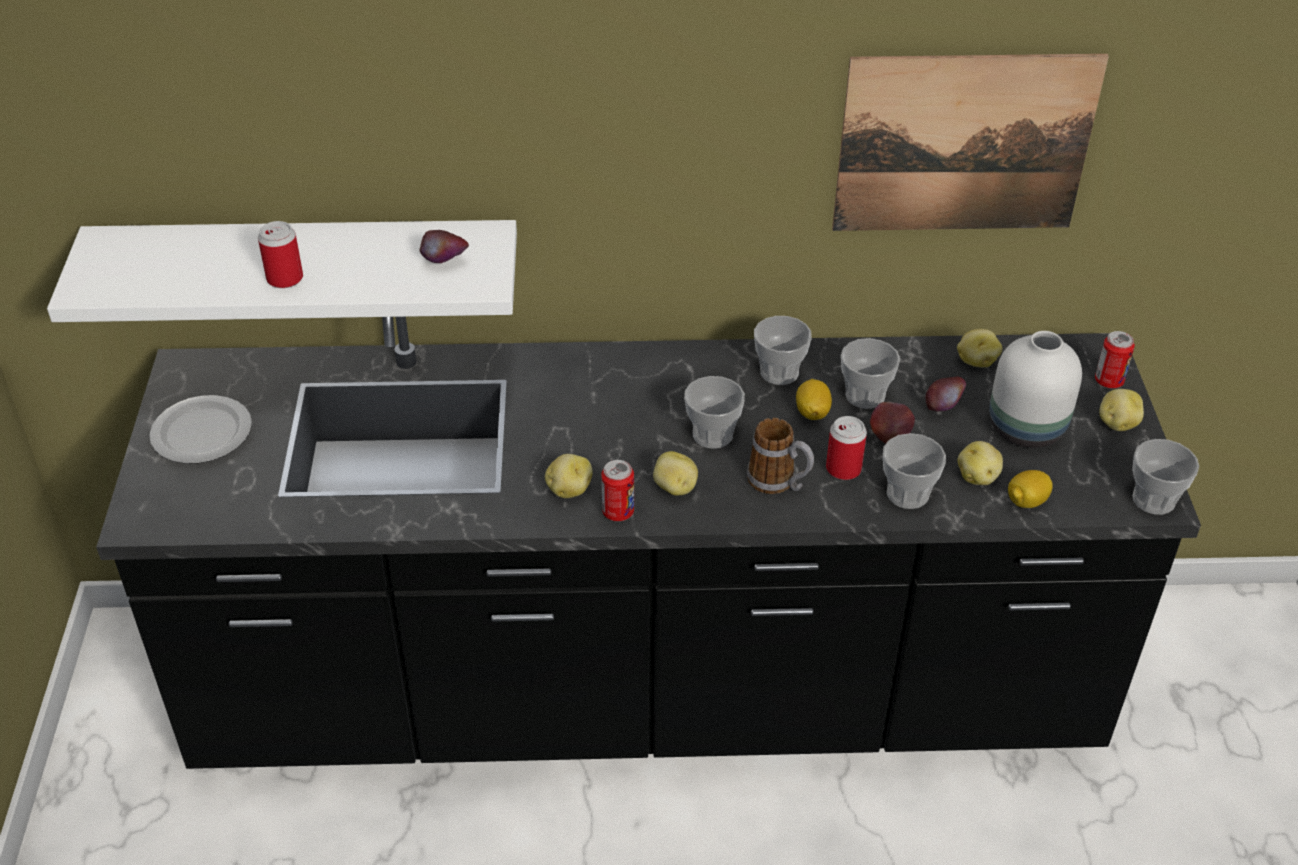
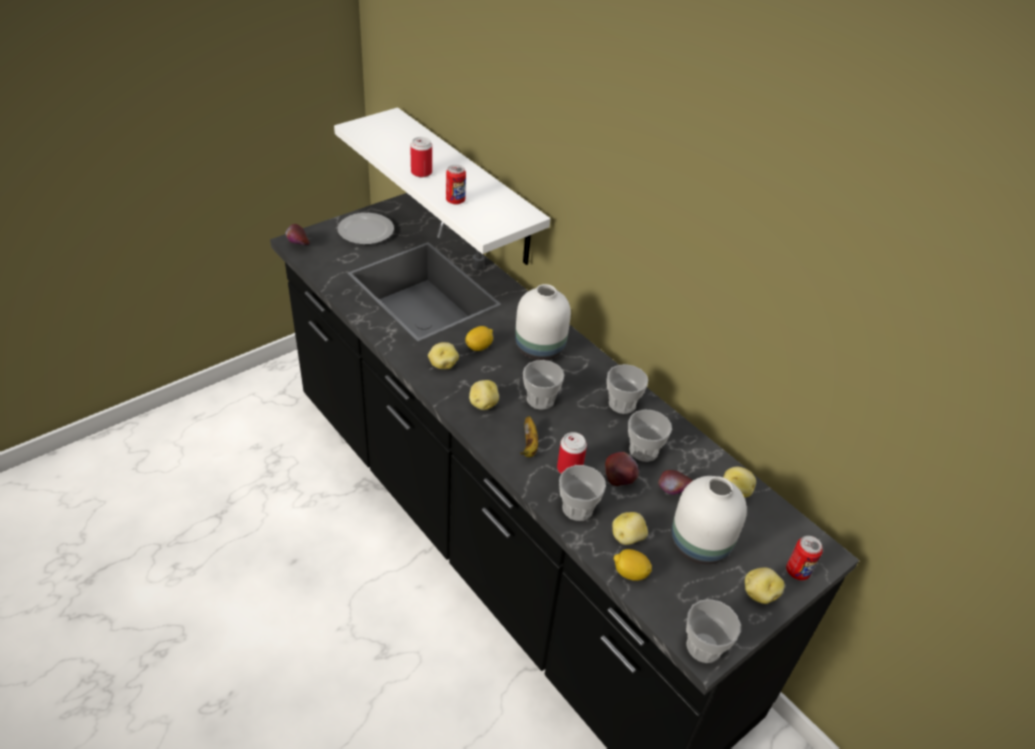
camera: 50 degrees right, 0 degrees up
(445, 263) = (487, 212): apple -> apple (298, 245)
(618, 512) = (443, 390): can -> can (455, 201)
(623, 390) = (538, 349): none -> white vase
(779, 483) = (529, 445): mug -> banana
(812, 412) = (603, 433): lemon -> lemon (479, 347)
(964, 144) = (790, 330): picture -> none

